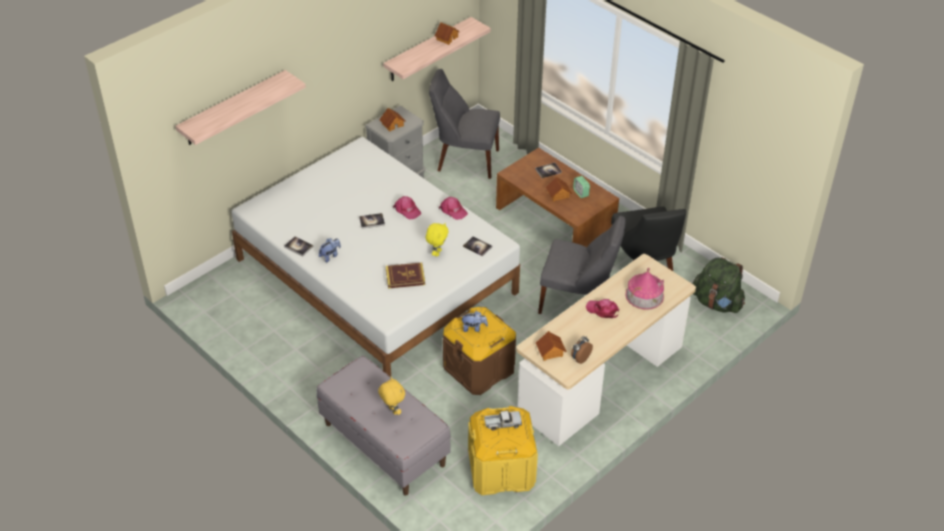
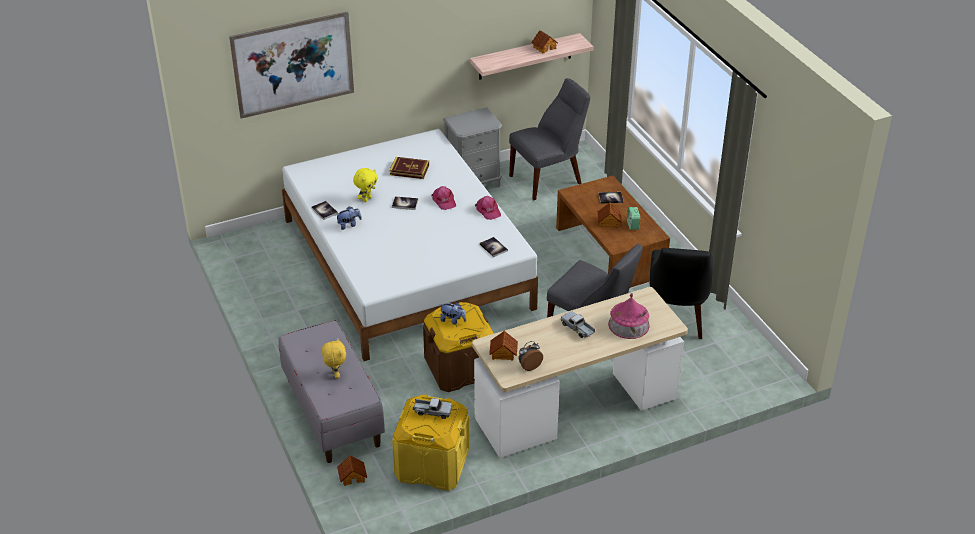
camera: 20 degrees right, 5 degrees down
(233, 108) = (293, 64): shelf -> picture
(392, 124) = (469, 122): toy house -> toy house (352, 476)
(405, 277) = (408, 259): book -> book (409, 170)
(437, 252) = (451, 244): yellow plush toy -> yellow plush toy (366, 199)
(465, 160) = (548, 179): grey chair -> grey chair turned 120 degrees clockwise
(602, 310) = (578, 328): pink cap -> toy truck
(717, 303) = (738, 366): green backpack -> none

